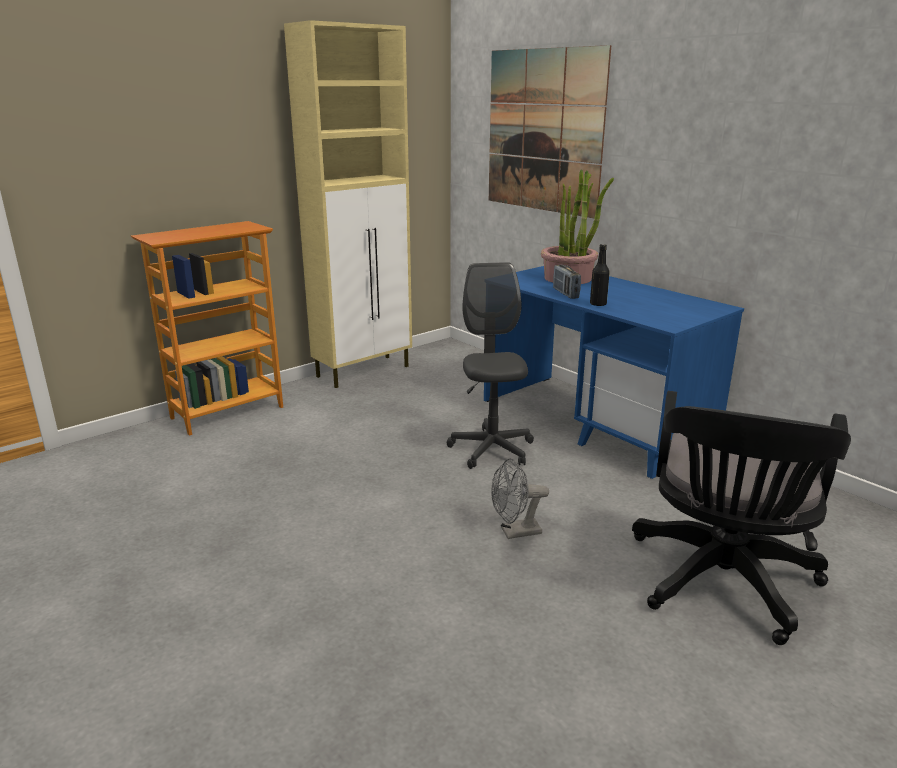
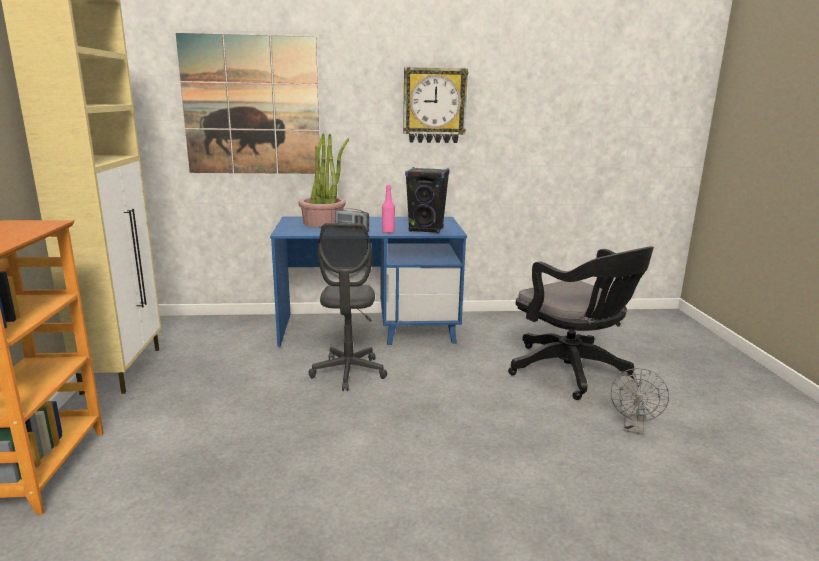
camera: 55 degrees left, 5 degrees down
(491, 449) = (348, 372): grey office chair -> grey office chair turned 120 degrees counterclockwise
(515, 532) = (461, 407): grey fan -> grey fan (634, 428)
(598, 304) = (388, 232): black bottle -> pink bottle
(647, 314) = (426, 230): none -> black speaker
(742, 139) = (434, 106): none -> wall clock

